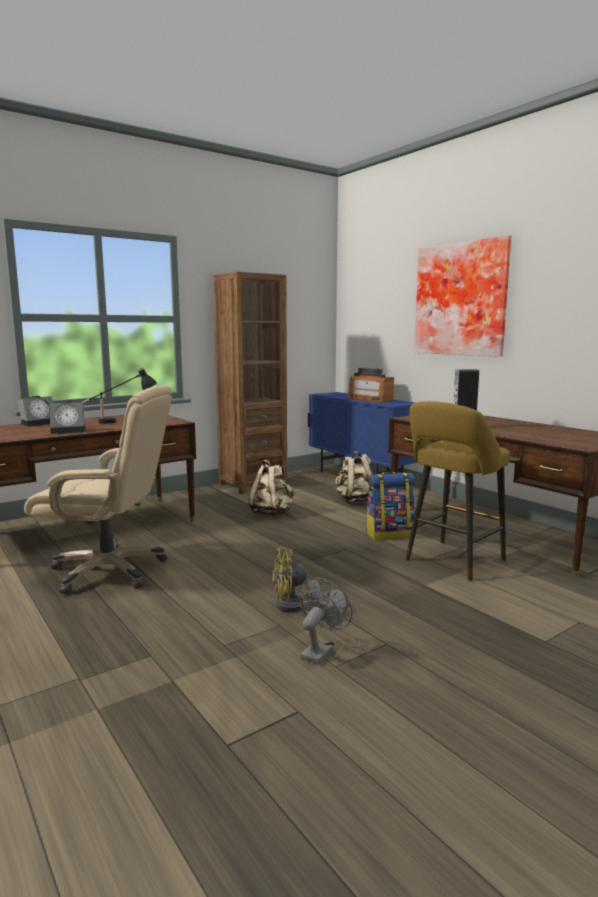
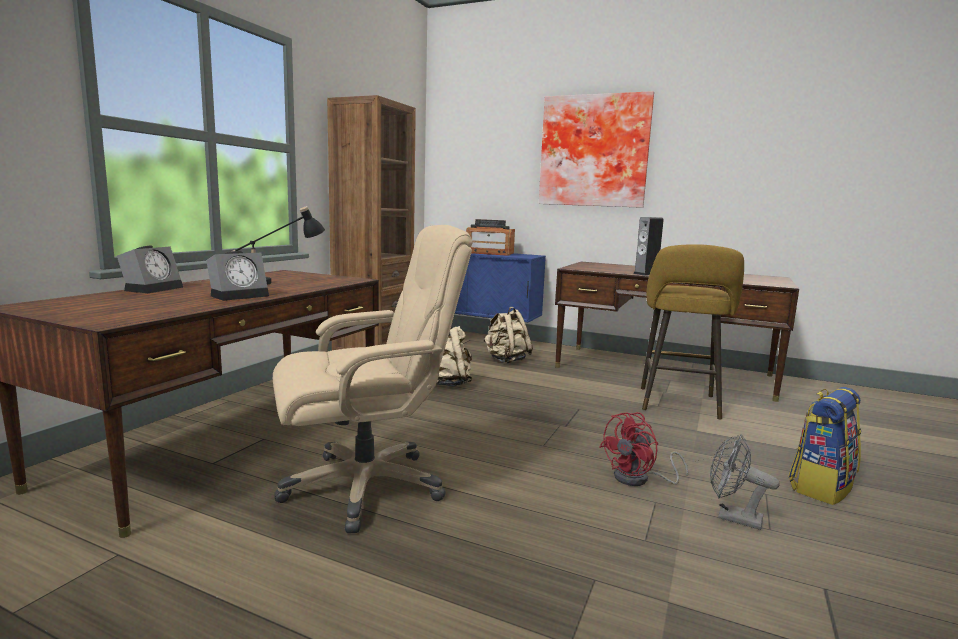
camera: 30 degrees left, 0 degrees up
(296, 608) = (639, 479): yellow fan -> red fan
(320, 650) = (732, 517): grey fan -> grey fan turned 60 degrees counterclockwise
(389, 534) = (590, 388): backpack -> backpack (820, 486)

